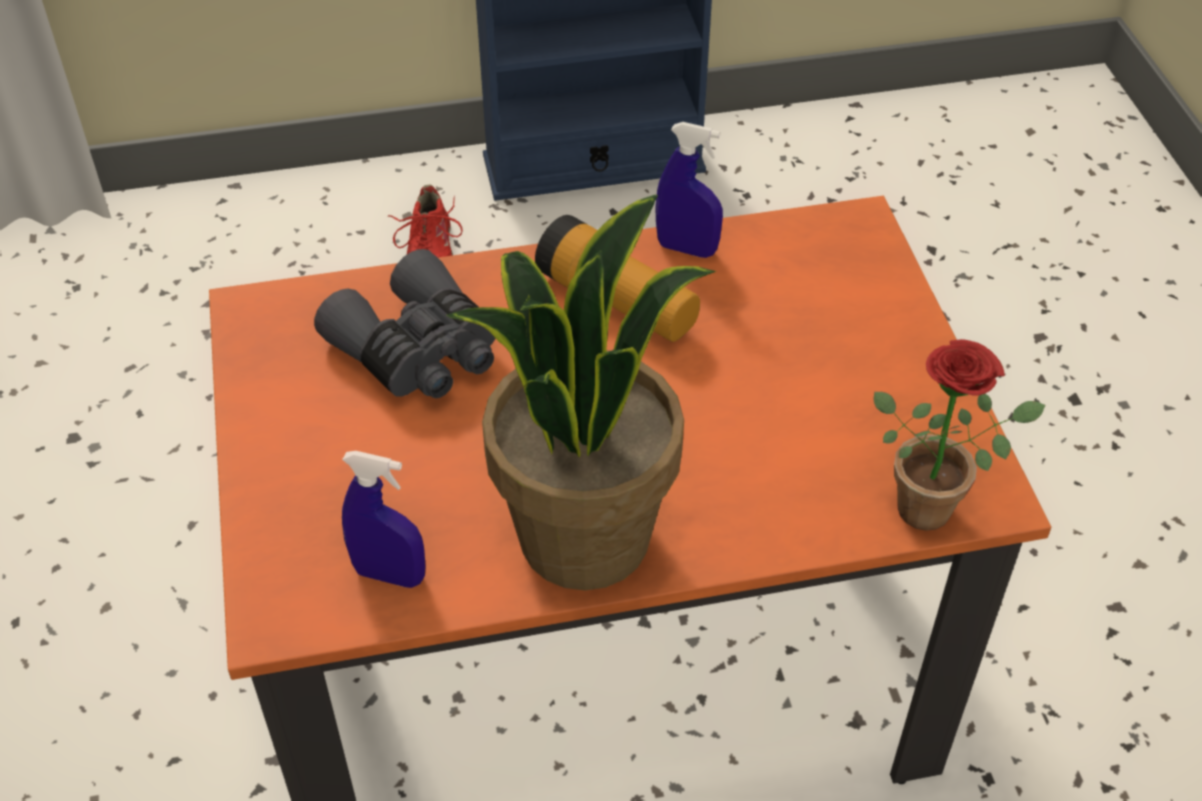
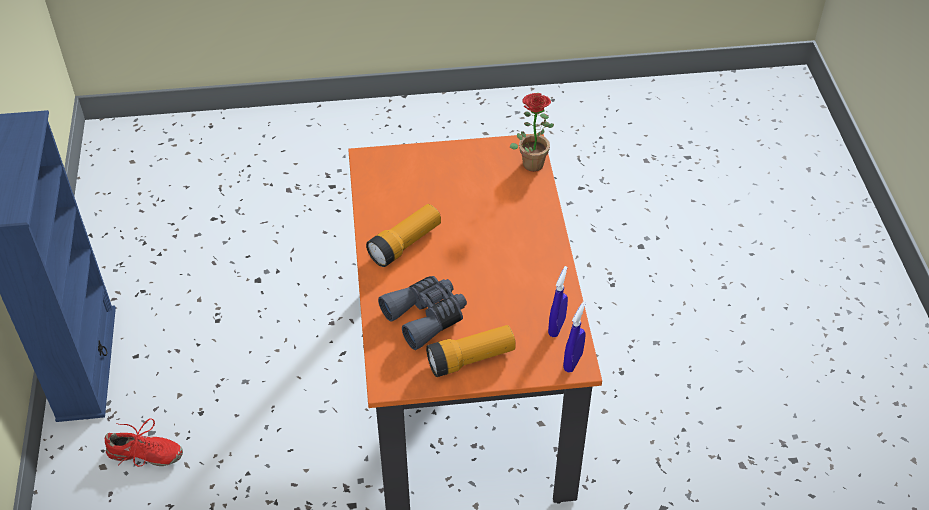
camera: 85 degrees left, 0 degrees up
(303, 428) = (471, 359): none -> flashlight
(584, 535) = (539, 264): potted plant -> none
(686, 249) = (372, 217): blue spray bottle -> blue spray bottle (573, 362)

